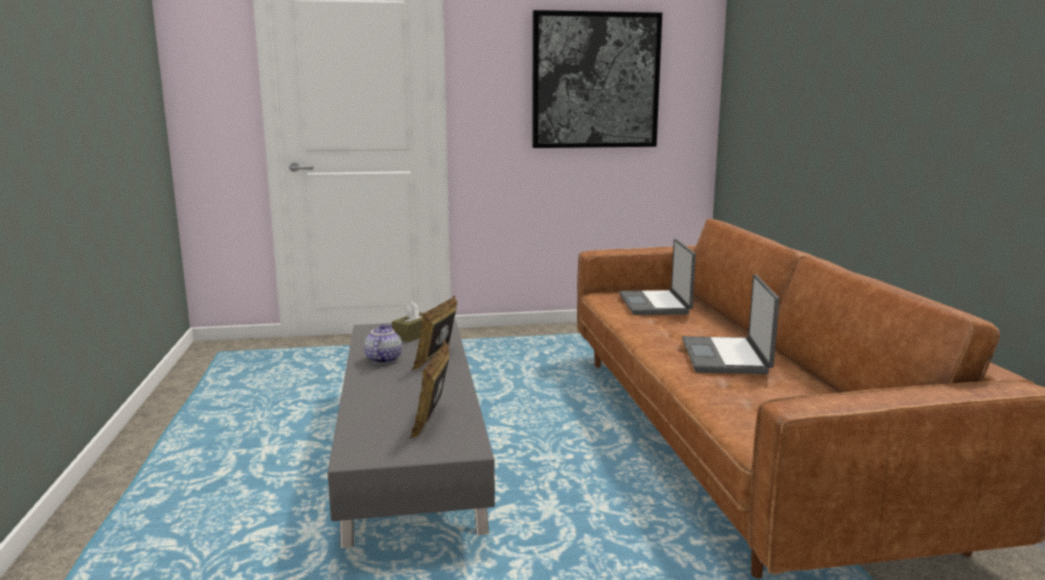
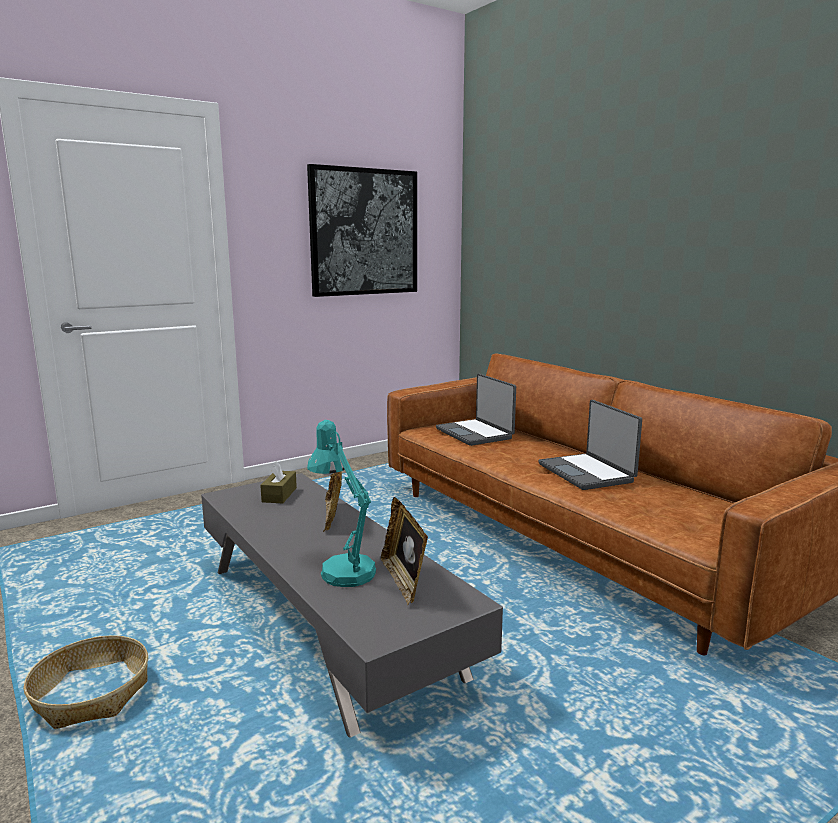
camera: 25 degrees left, 0 degrees up
(194, 467) = (91, 694): none -> basket
(383, 359) = (278, 526): teapot -> none
(394, 401) = (343, 568): none -> turquoise table lamp

